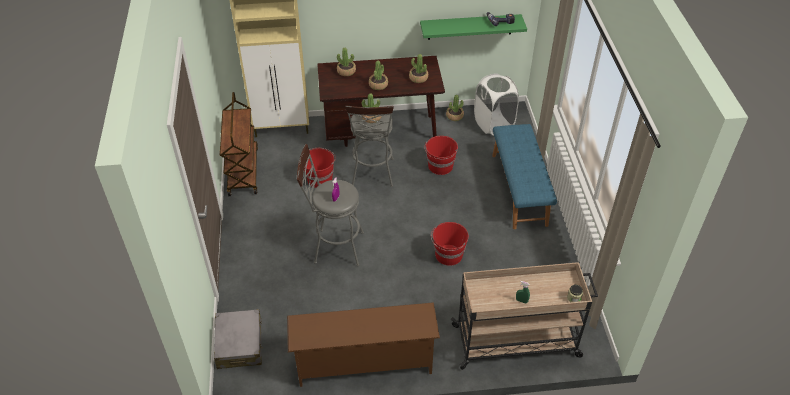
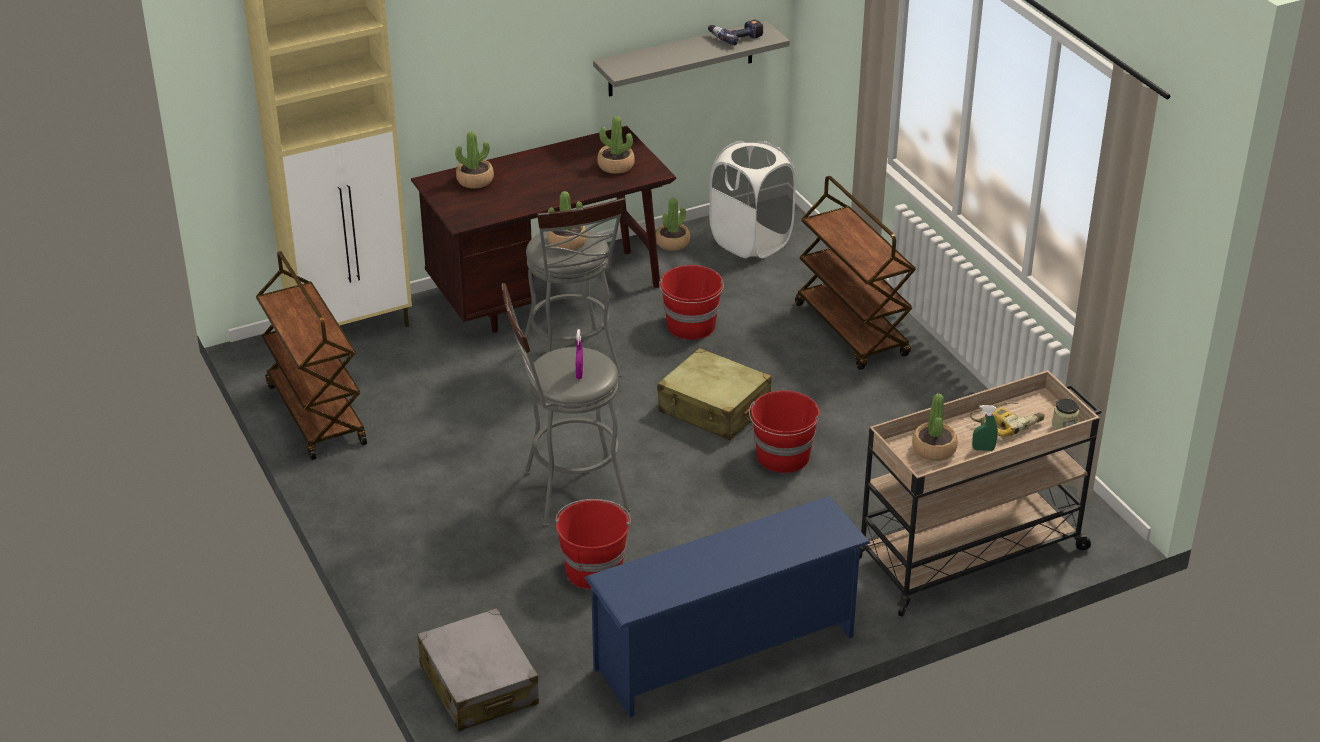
camera: 20 degrees left, 10 degrees down
(320, 178) = (475, 393): red bucket -> red bucket (593, 569)
(364, 364) = (726, 654): brown shoe rack -> blue shoe rack
(378, 85) = (549, 190): potted plant -> potted plant (934, 449)
(428, 217) = (714, 409): none -> beige suitcase
(470, 27) = (681, 59): green shelf -> grey shelf
(519, 189) = (852, 330): blue bench -> brown cart
(543, 288) = (1007, 423): none -> power drill

